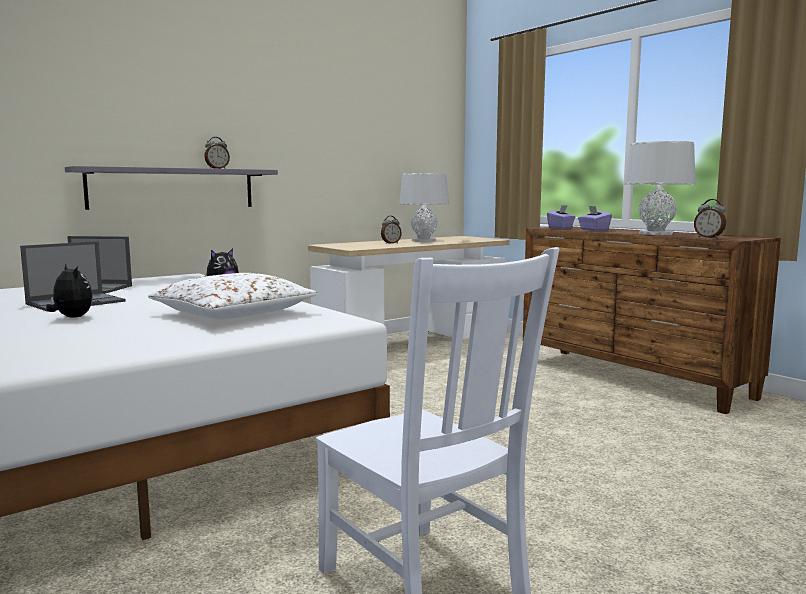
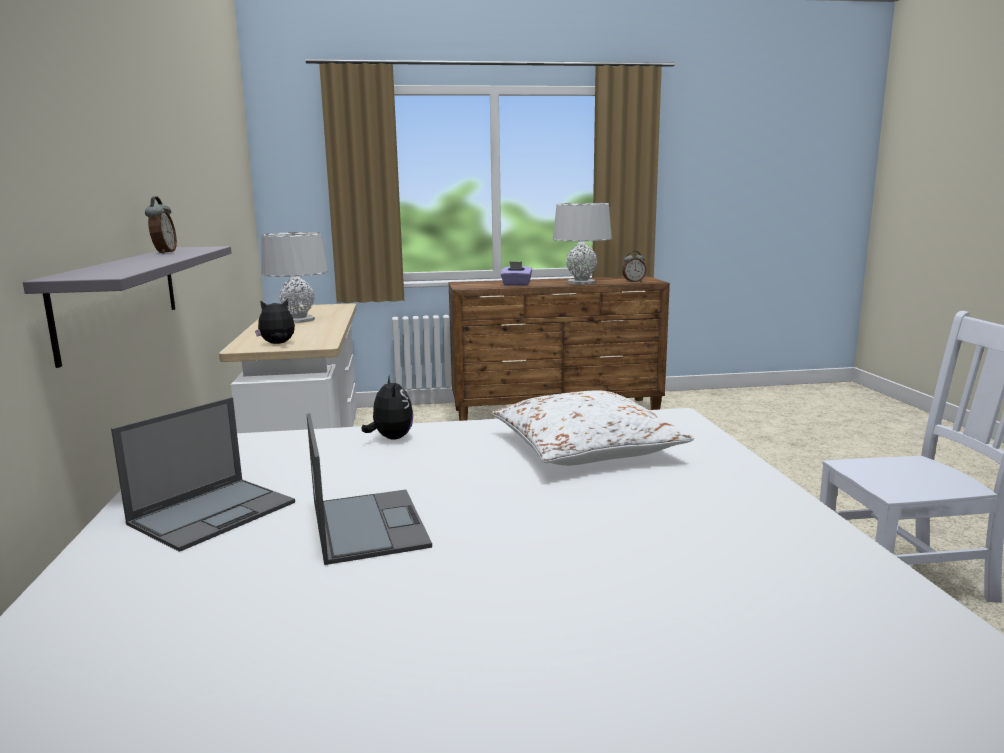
camera: 60 degrees left, 5 degrees up
(71, 318) = (518, 531): plush toy -> plush toy (278, 344)
(390, 243) = (296, 330): alarm clock -> none
(561, 228) = (478, 286): purple tissue box -> none

